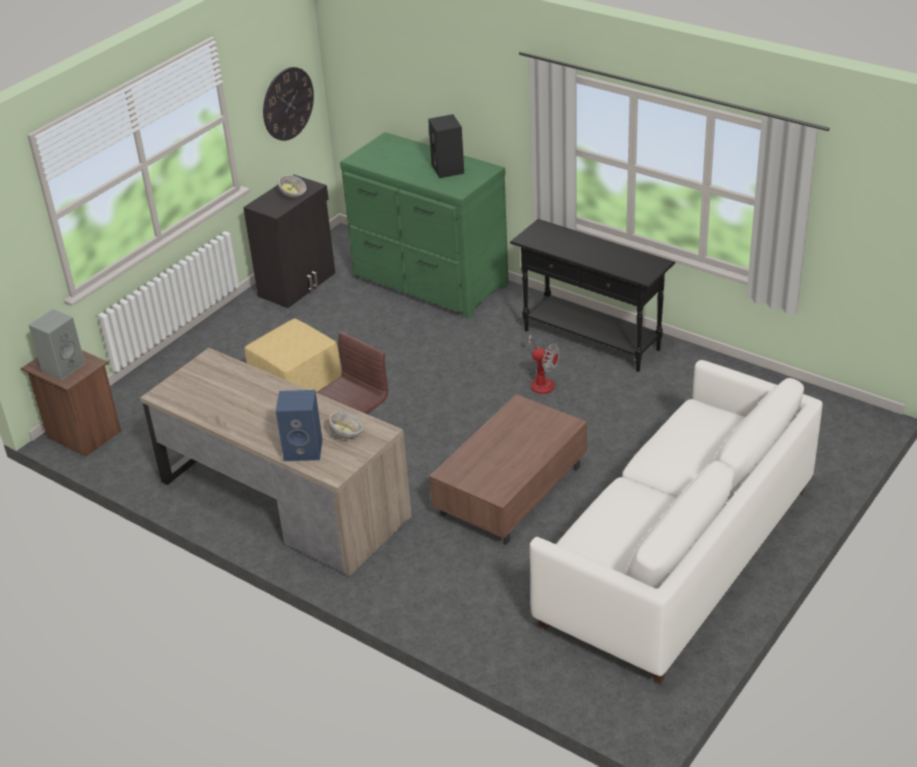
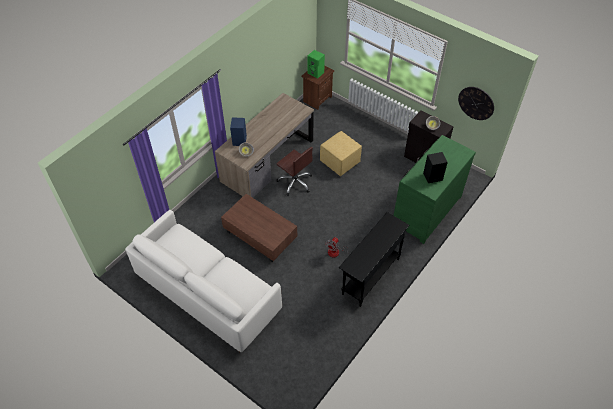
camera: 90 degrees right, 15 degrees up
(63, 367) = (316, 73): grey speaker -> green speaker

